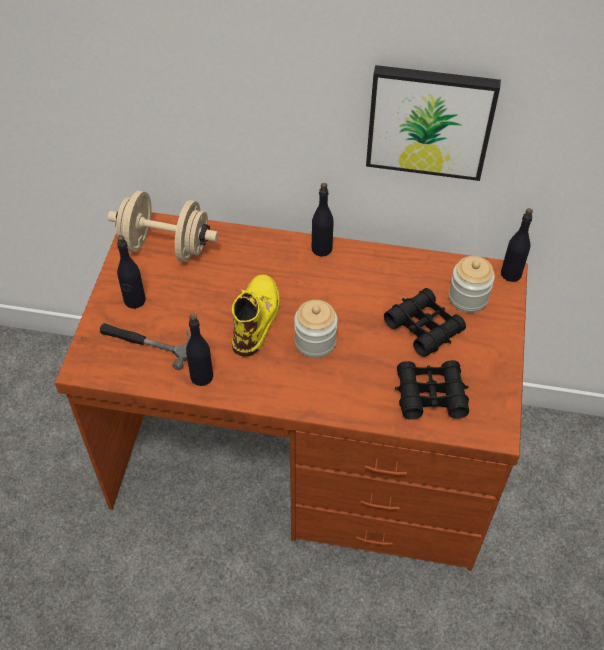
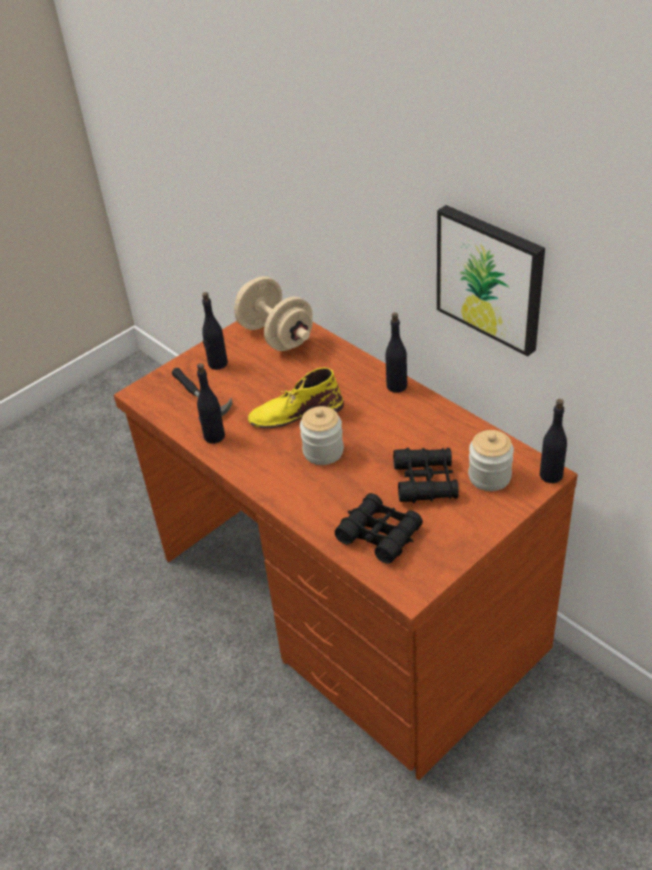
camera: 40 degrees right, 10 degrees down
(256, 317) = (295, 413): yellow boot -> yellow boot turned 150 degrees counterclockwise

